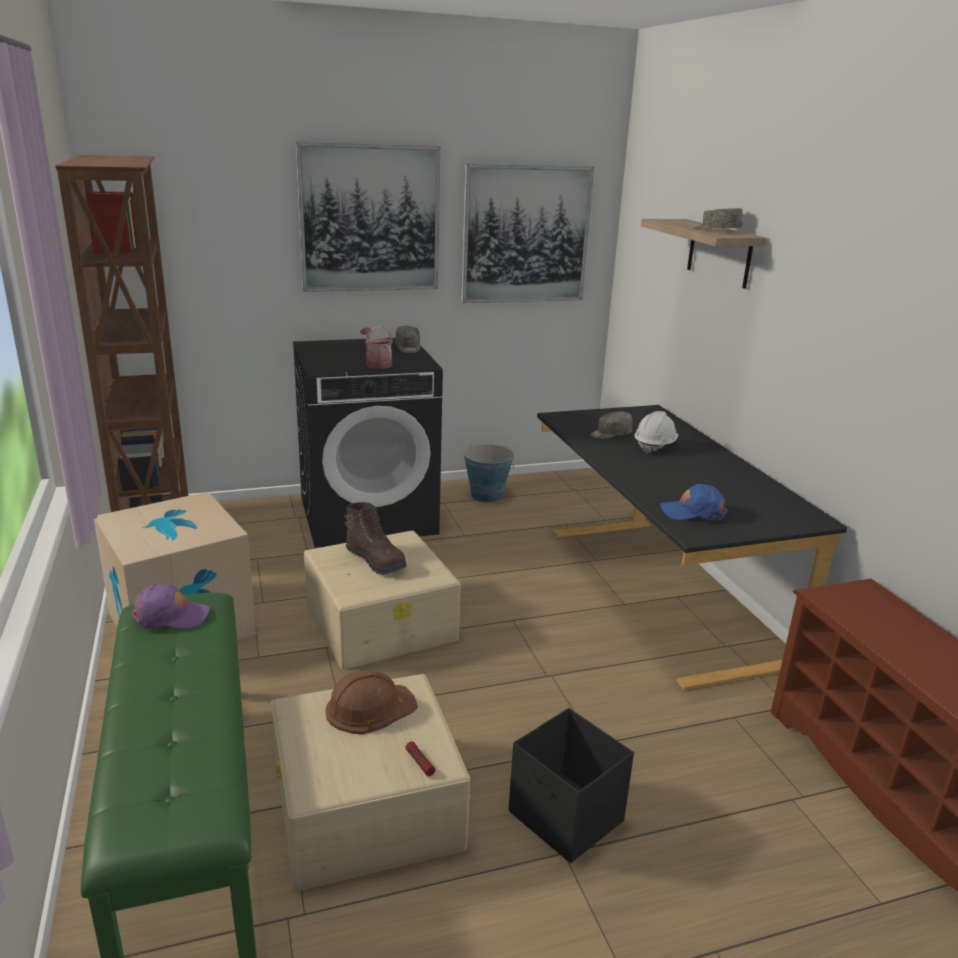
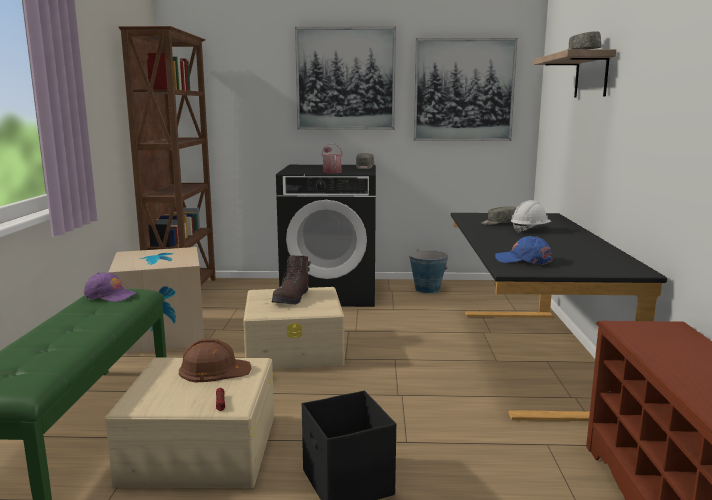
camera: 20 degrees right, 10 degrees down
(376, 561) = (292, 298): brown boot -> brown boot turned 45 degrees clockwise

